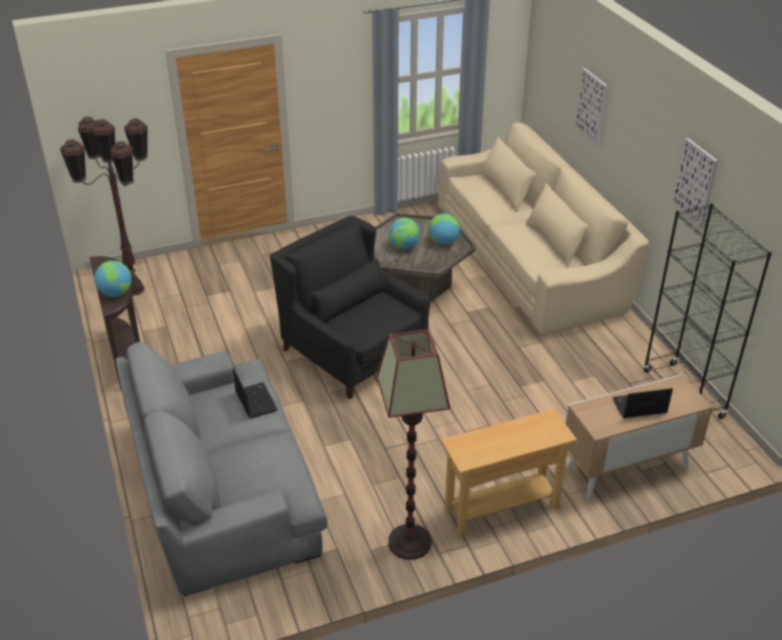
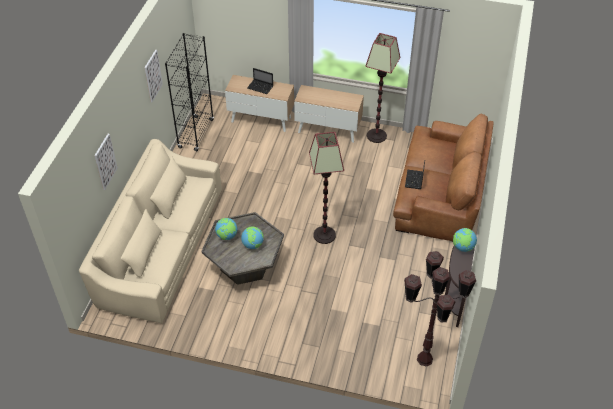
camera: 145 degrees left, 10 degrees up
(222, 489) = (440, 193): grey sofa -> brown sofa
(353, 352) = (324, 235): black armchair -> floor lamp
(501, 508) = (328, 130): beige console table -> cabinet

